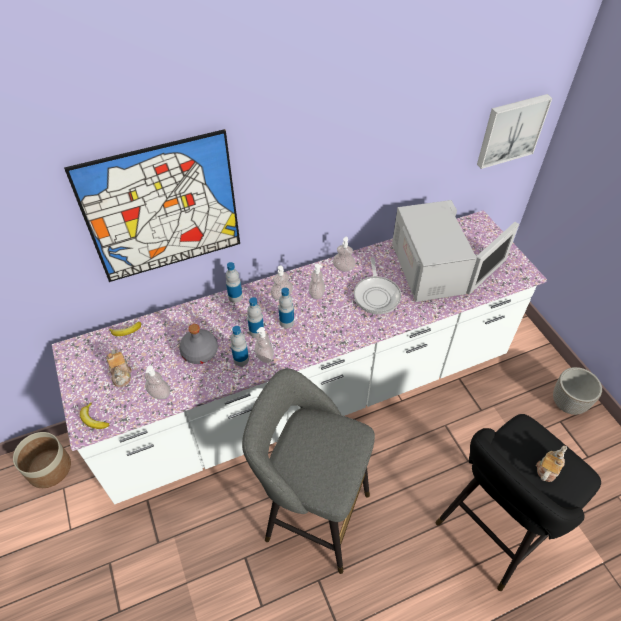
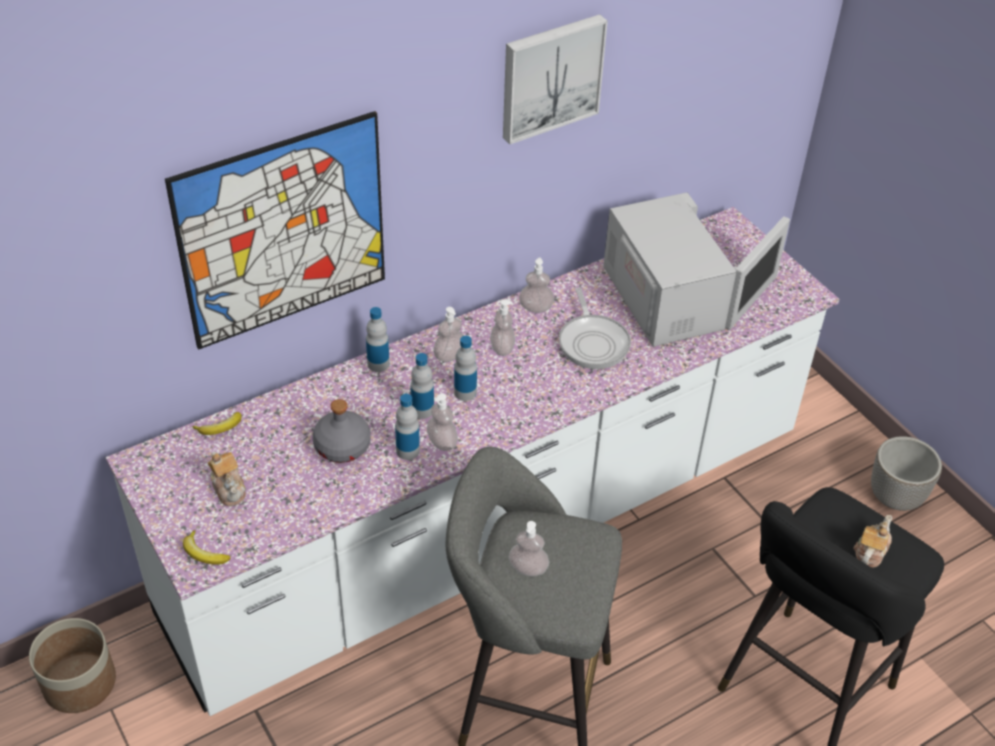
camera: 10 degrees left, 5 degrees down
(159, 393) = (295, 508): soap dispenser -> soap dispenser (528, 568)
(511, 130) = (762, 84): picture -> picture (550, 76)

